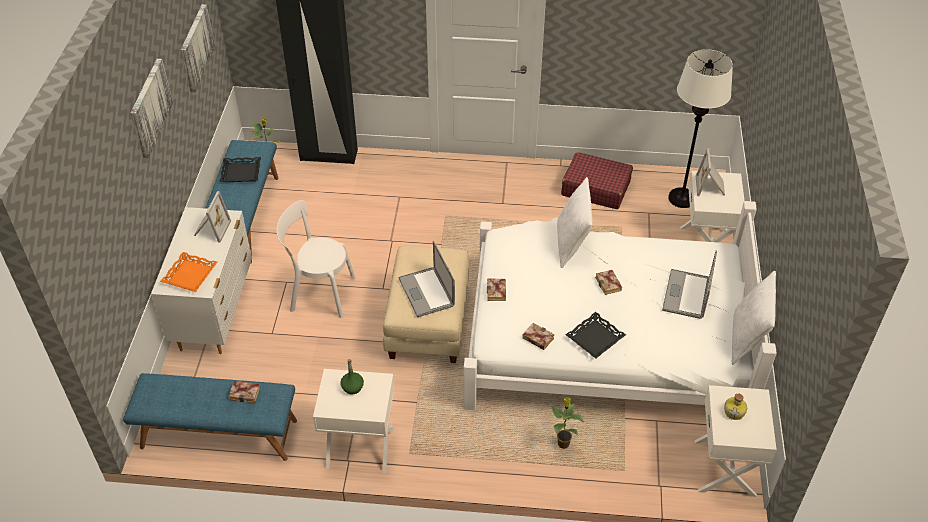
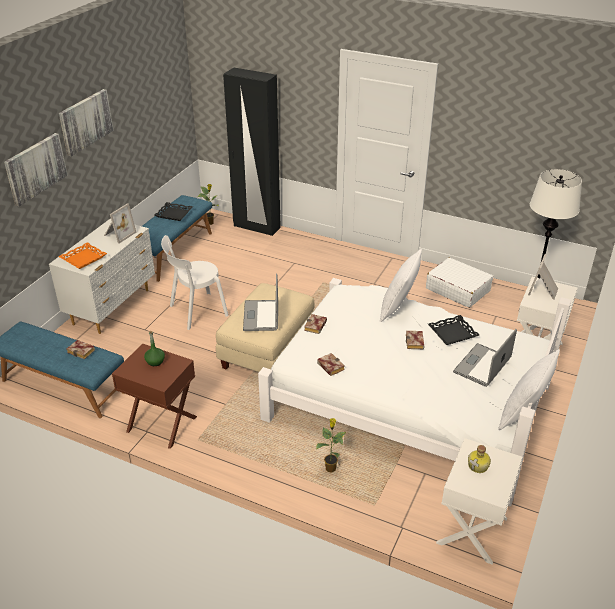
camera: 20 degrees right, 10 degrees down
(196, 47) = (155, 106): picture -> picture (35, 168)
(319, 293) = (196, 311): white chair -> white chair turned 60 degrees counterclockwise
(360, 447) = (161, 424): white nightstand -> brown nightstand
(595, 188) = (457, 289): red suitcase -> white suitcase
(595, 338) = (381, 379): black tray -> black tray (452, 333)

